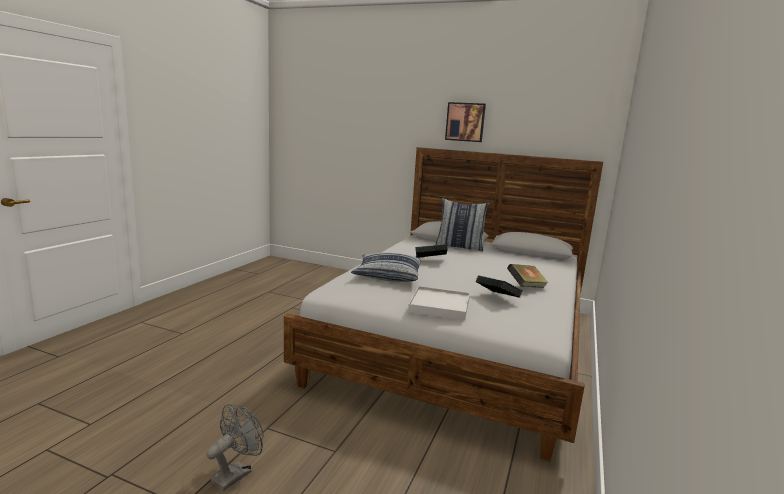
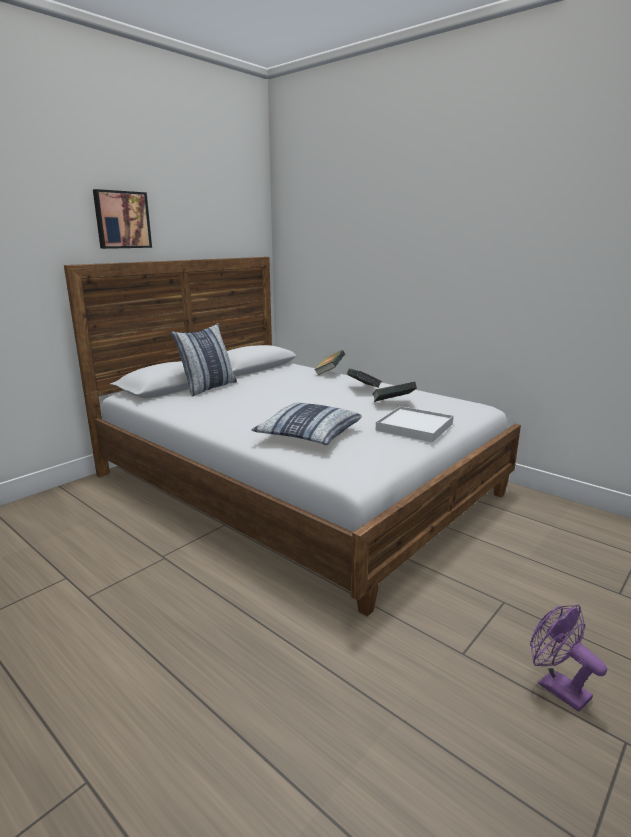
camera: 70 degrees left, 5 degrees up
(236, 473) = (556, 687): grey fan -> purple fan
(430, 261) = (258, 408): book -> book (329, 372)

